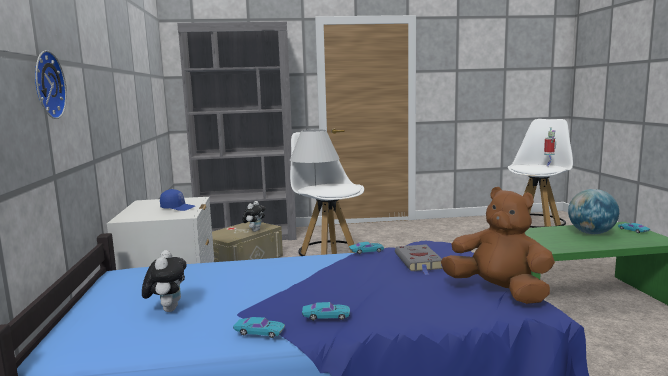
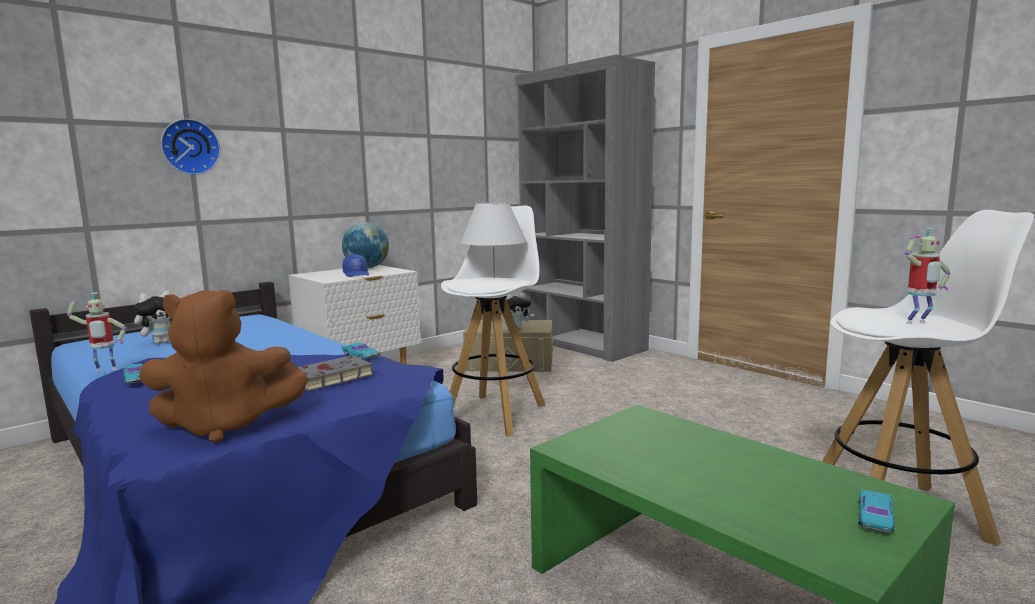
camera: 55 degrees right, 0 degrees up
(259, 332) = (105, 370): turquoise toy car -> toy robot
(498, 292) = (225, 426): brown plush toy -> brown plush toy turned 75 degrees clockwise
(591, 233) = (757, 475): globe -> globe (367, 268)

